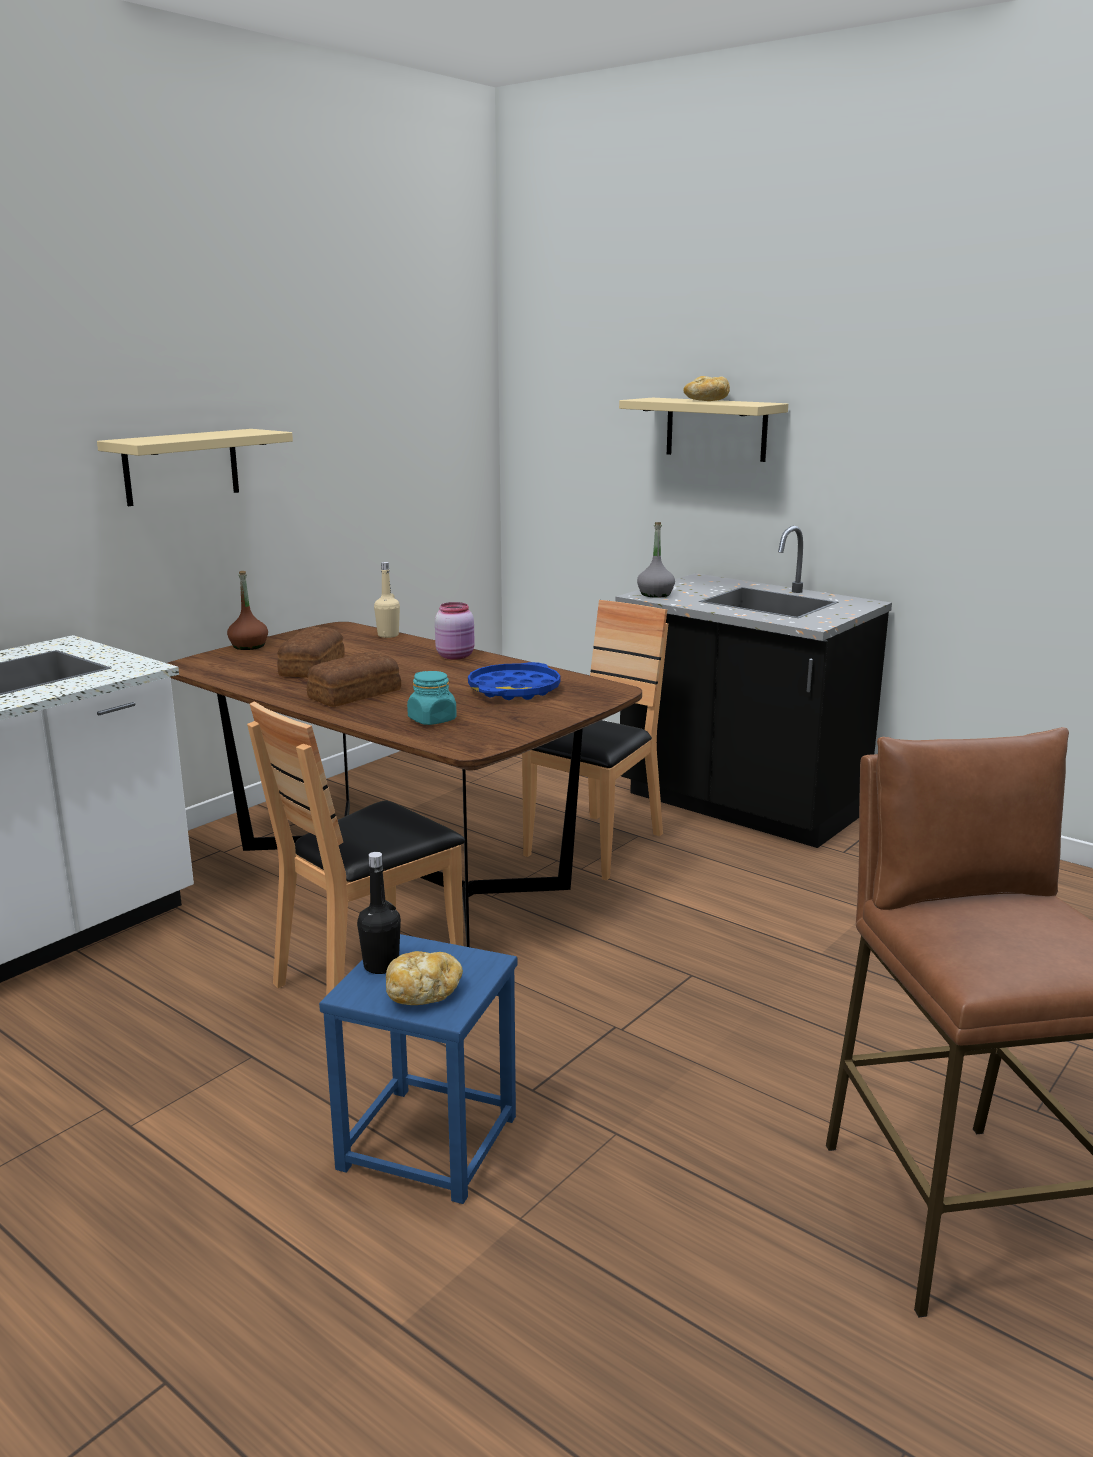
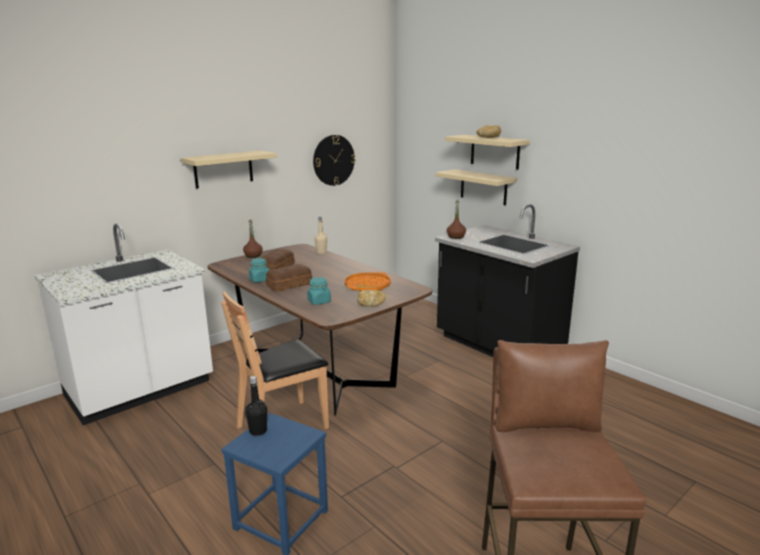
camera: 10 degrees right, 0 degrees up
(288, 688) = (260, 280): none -> turquoise jar
(390, 452) = (333, 160): none -> wall clock
(423, 994) = (271, 449): bread -> bread (371, 304)
(456, 656) = (348, 265): pink jar -> none
(514, 690) = (367, 286): blue tray -> orange tray
(595, 846) = (416, 364): brown chair -> none
(655, 594) = (456, 237): grey bottle -> brown bottle
(693, 499) = (483, 187): none -> beige shelf

